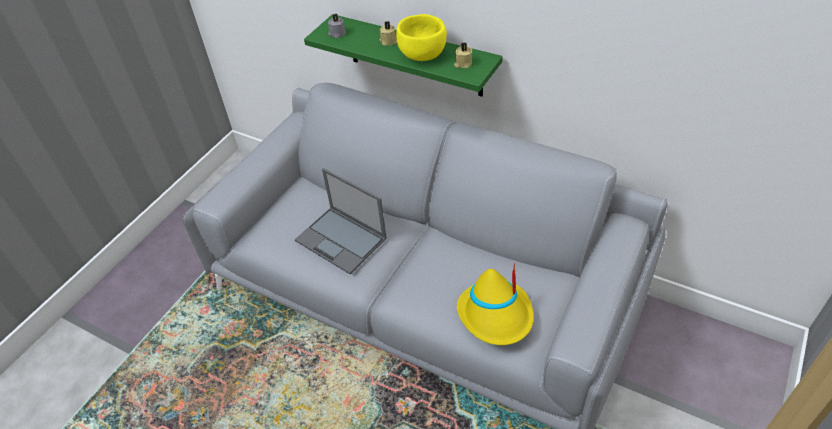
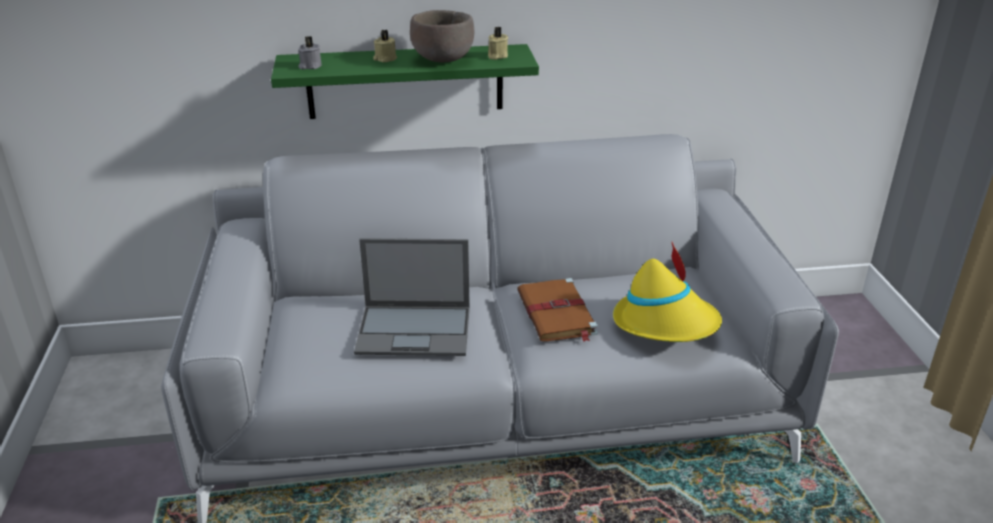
camera: 40 degrees left, 15 degrees down
(422, 56) = (443, 60): yellow bowl -> brown bowl
(433, 270) = (556, 314): none -> brown book

